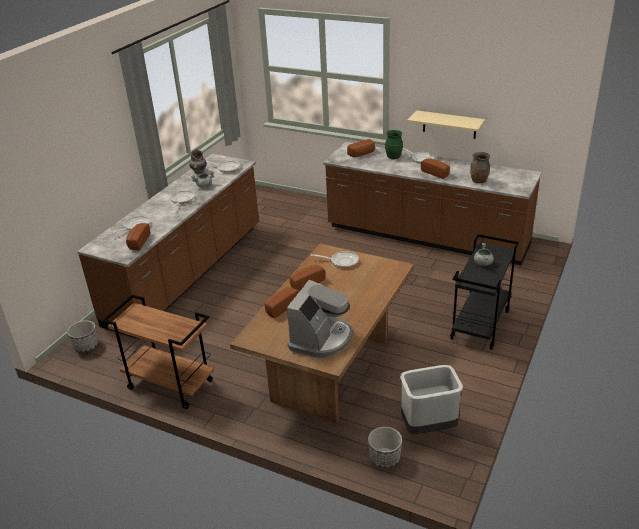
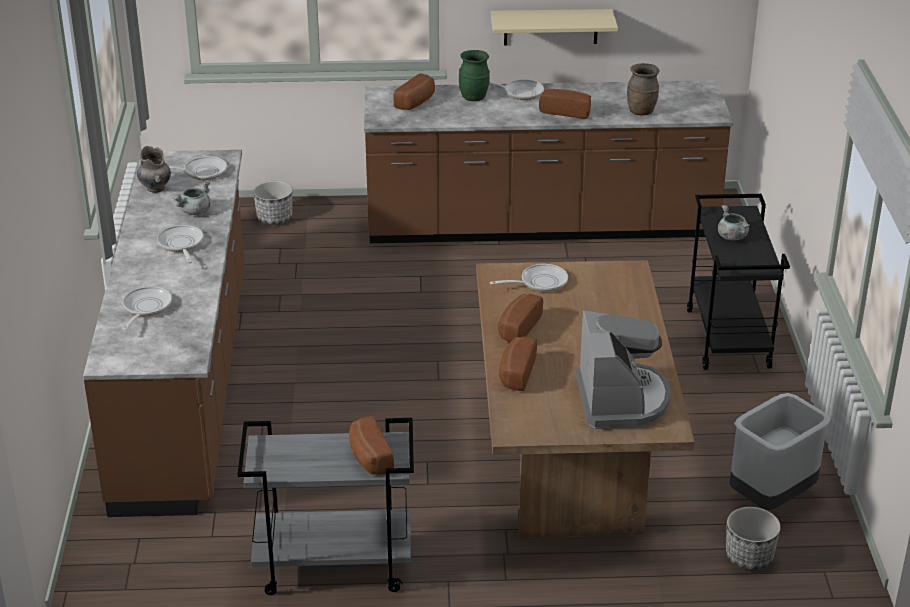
camera: 30 degrees left, 0 degrees up
(86, 346) = (116, 555): planter -> planter (274, 218)
(137, 242) = (183, 333): bread -> bread (368, 458)
(169, 385) = (332, 566): brown cart -> grey cart

